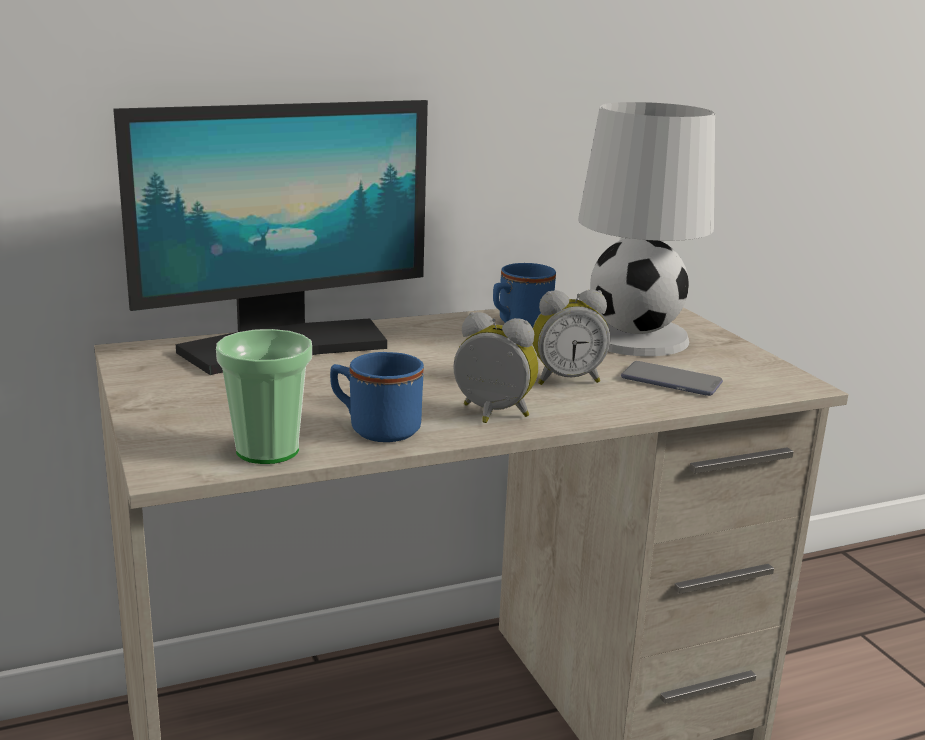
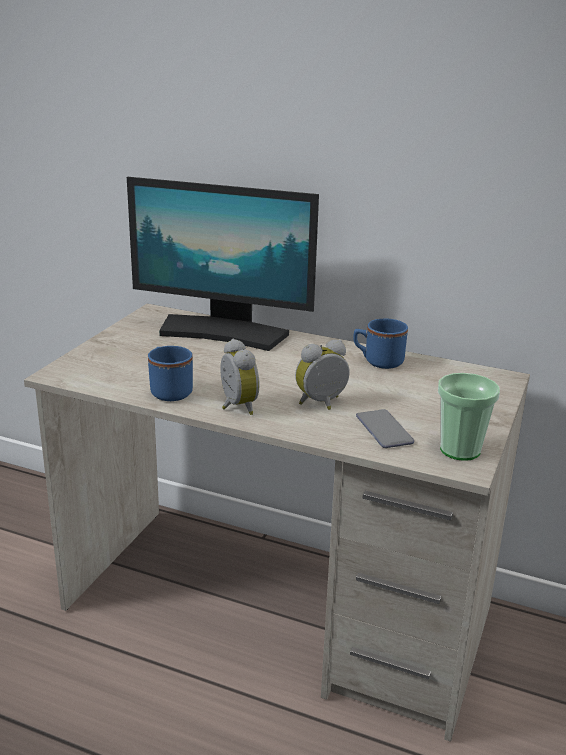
camera: 45 degrees right, 5 degrees up
(267, 450) = (105, 382): cup -> cup (460, 450)
(565, 379) = (322, 404): alarm clock -> alarm clock turned 120 degrees clockwise
(635, 337) = (431, 396): white table lamp -> none

